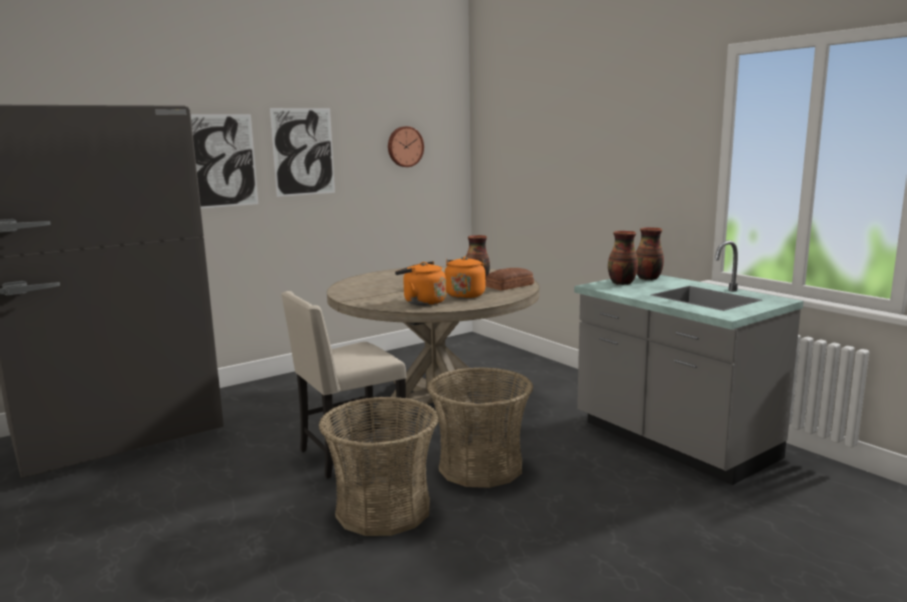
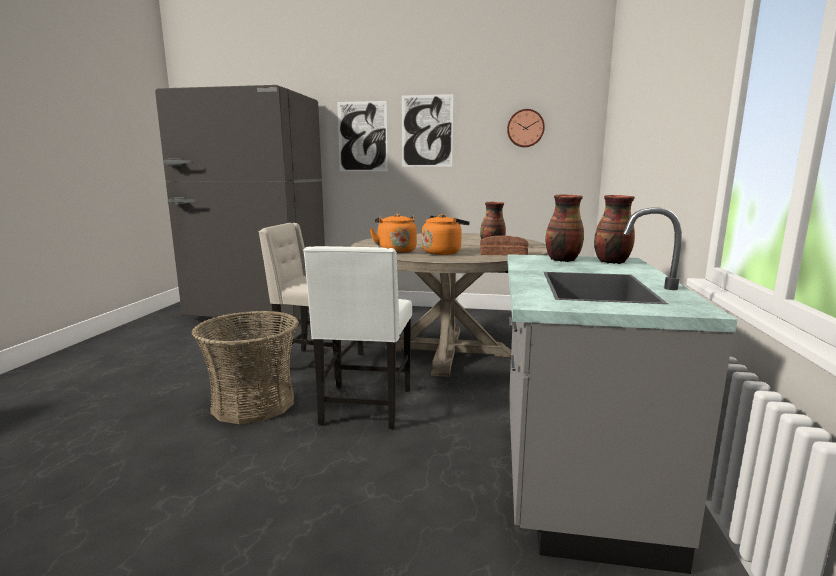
camera: 45 degrees right, 0 degrees up
(480, 467) = (365, 407): basket -> white chair

